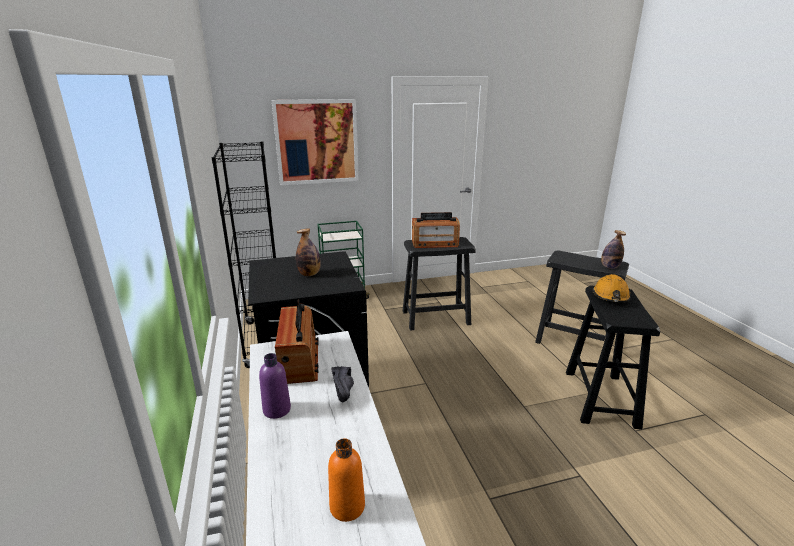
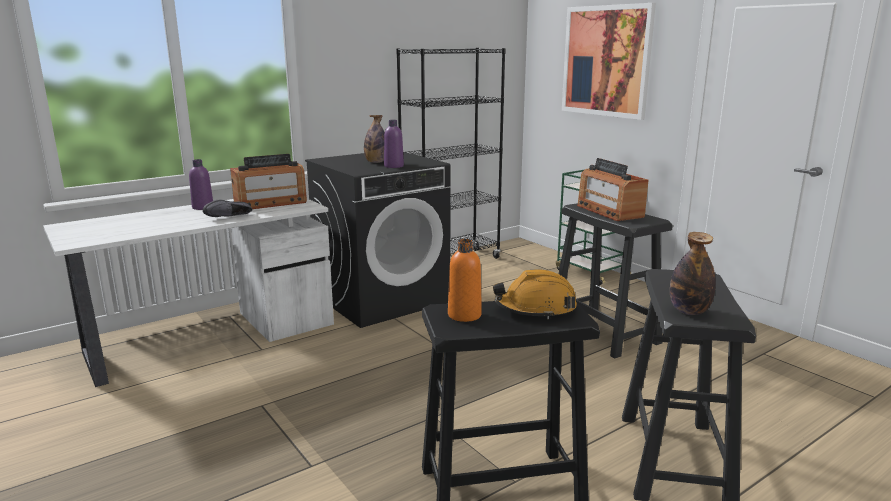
camera: 70 degrees right, 5 degrees down
(336, 270) = (394, 166): none -> purple bottle
(347, 506) = (99, 232): orange bottle -> orange bottle (464, 315)

